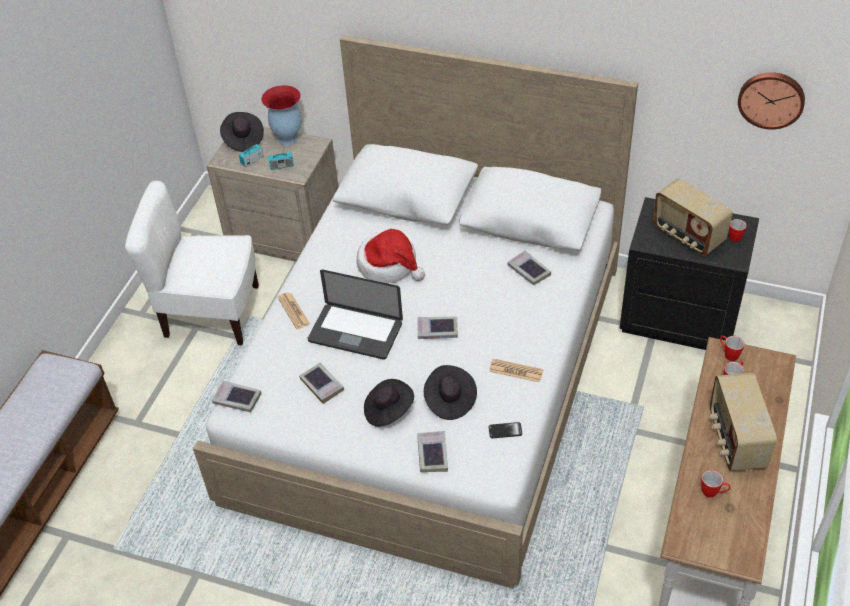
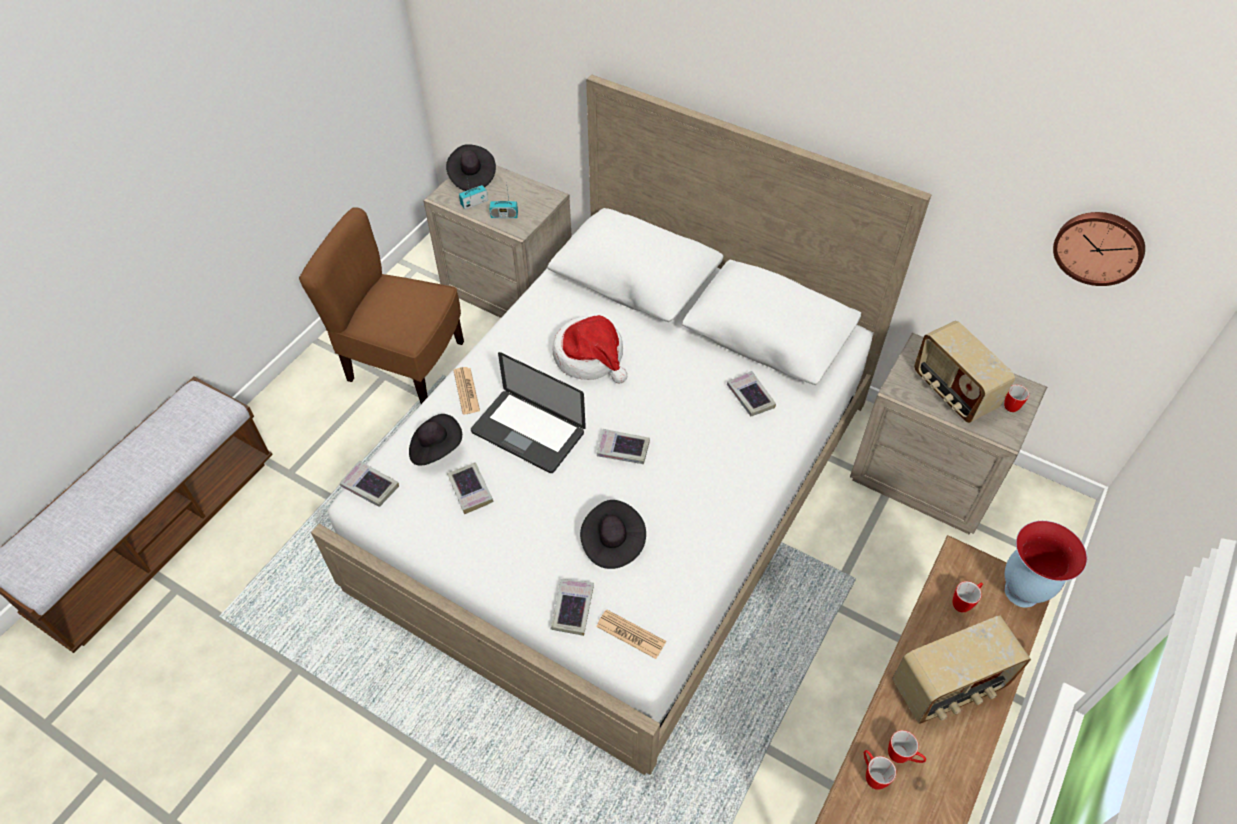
camera: 10 degrees right, 5 degrees up
(211, 313) = (405, 363): white chair -> brown chair
(287, 138) = (520, 185): vase -> vase (1020, 592)
(388, 410) = (537, 539): black hat -> black hat (436, 448)
(505, 431) = (667, 598): phone -> none
(516, 371) = (701, 522): newspaper -> newspaper (630, 634)
(679, 317) = (924, 476): black nightstand -> beige nightstand
(728, 354) = (967, 565): mug -> mug (871, 775)
(735, 440) = (948, 687): radio -> radio turned 120 degrees counterclockwise

